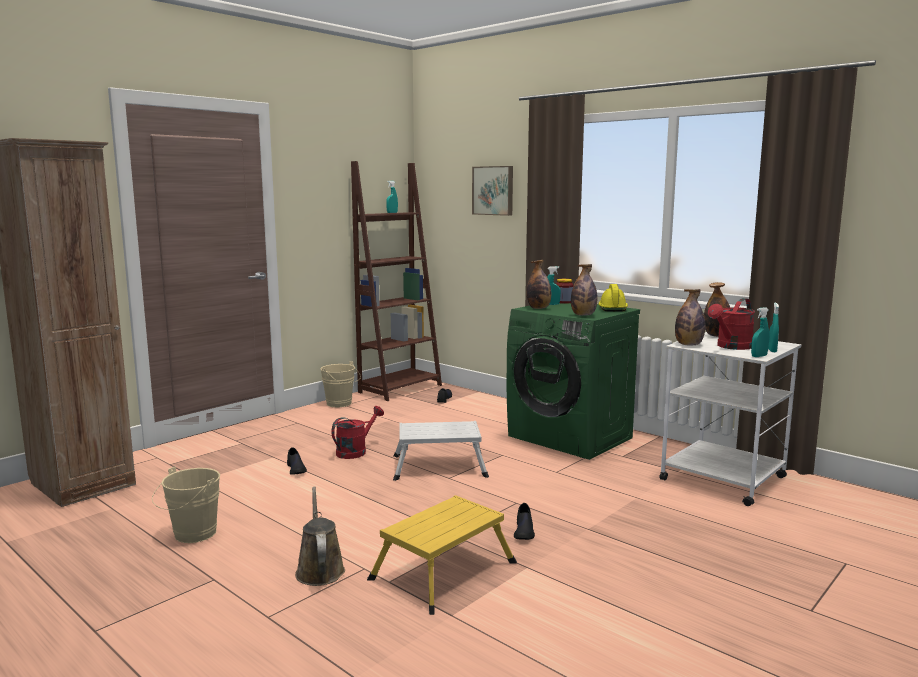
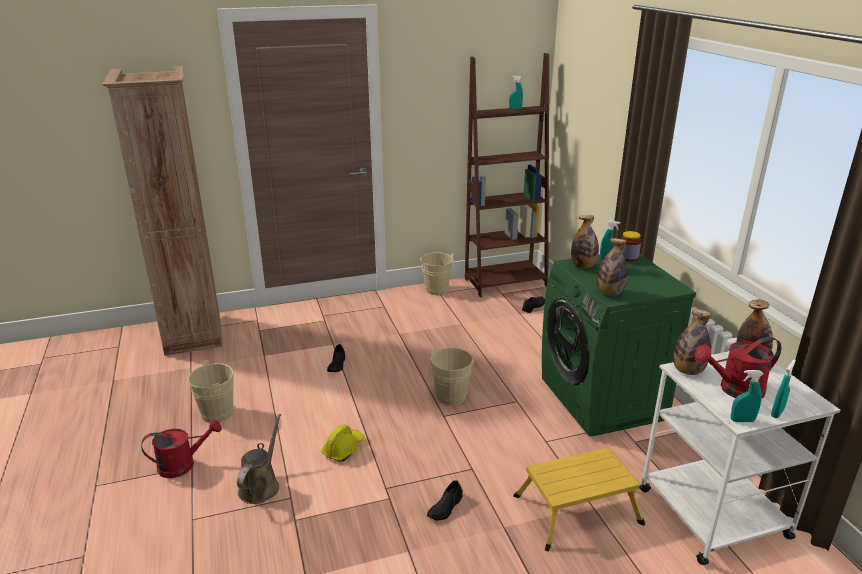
camera: 30 degrees right, 15 degrees up
(355, 451) = (398, 357): red watering can -> red watering can (183, 464)
(440, 466) = (449, 398): white step ladder -> beige bucket
(444, 570) = (343, 525): yellow step ladder -> yellow step ladder (578, 509)
(493, 190) = (609, 103): picture -> none
(611, 308) = (662, 285): yellow hard hat -> yellow hard hat (343, 448)

